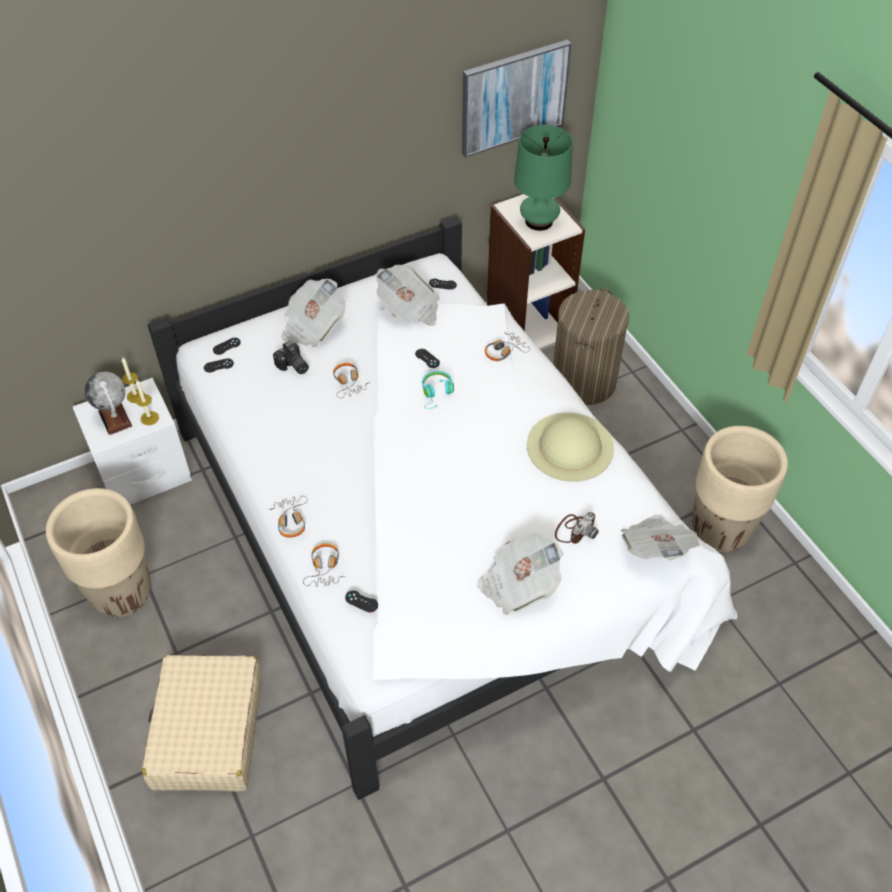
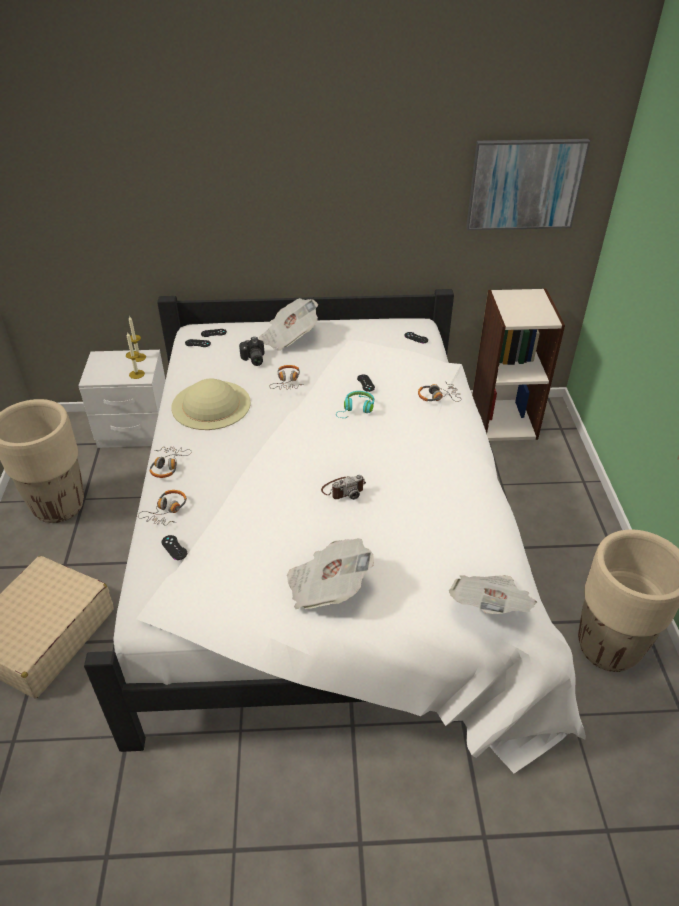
camera: 25 degrees right, 10 degrees down
(115, 418) = (112, 367): globe -> none
(409, 309) = (374, 345): newspaper -> none
(538, 221) = (524, 310): green table lamp -> none
(570, 446) = (453, 487): beige hat -> beige hat (211, 404)
(575, 530) = (414, 560): camera -> camera (343, 489)
(583, 381) = (532, 475): laundry basket -> none

